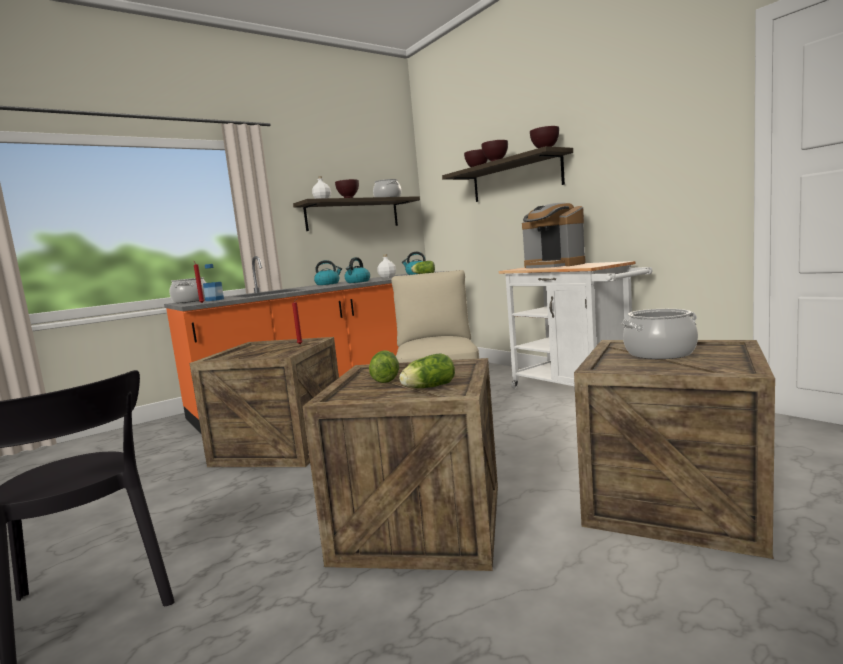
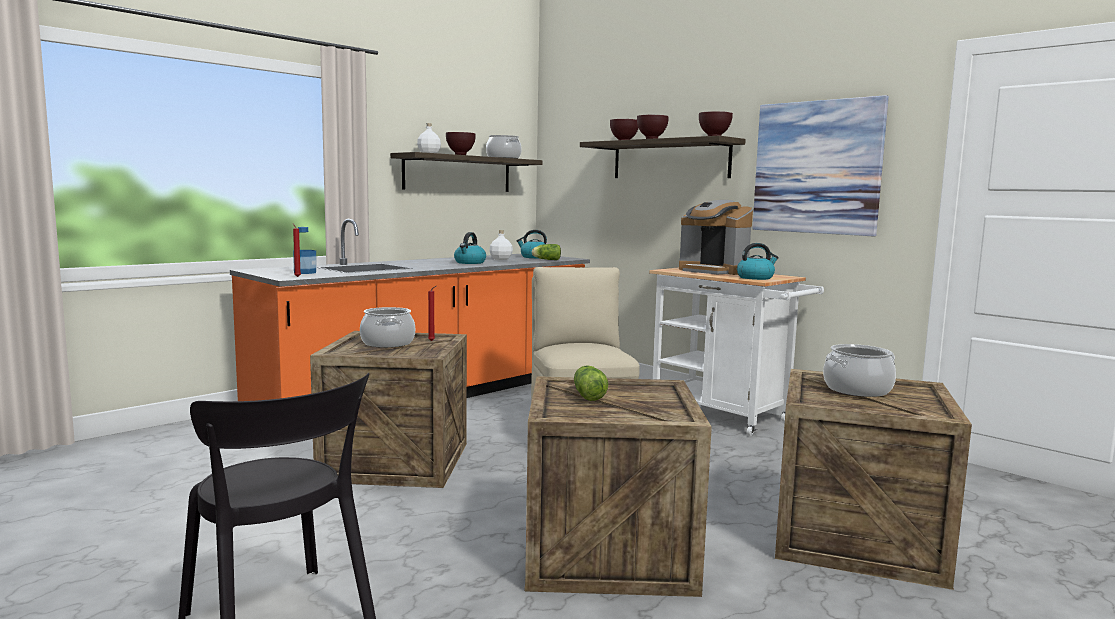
camera: 10 degrees left, 0 degrees up
(191, 301) = (268, 270): cooking pot -> cooking pot (388, 343)
(328, 284) = (429, 260): kettle -> kettle (755, 278)
(427, 387) = (645, 410): lettuce -> none
(636, 160) = (817, 167): none -> picture

